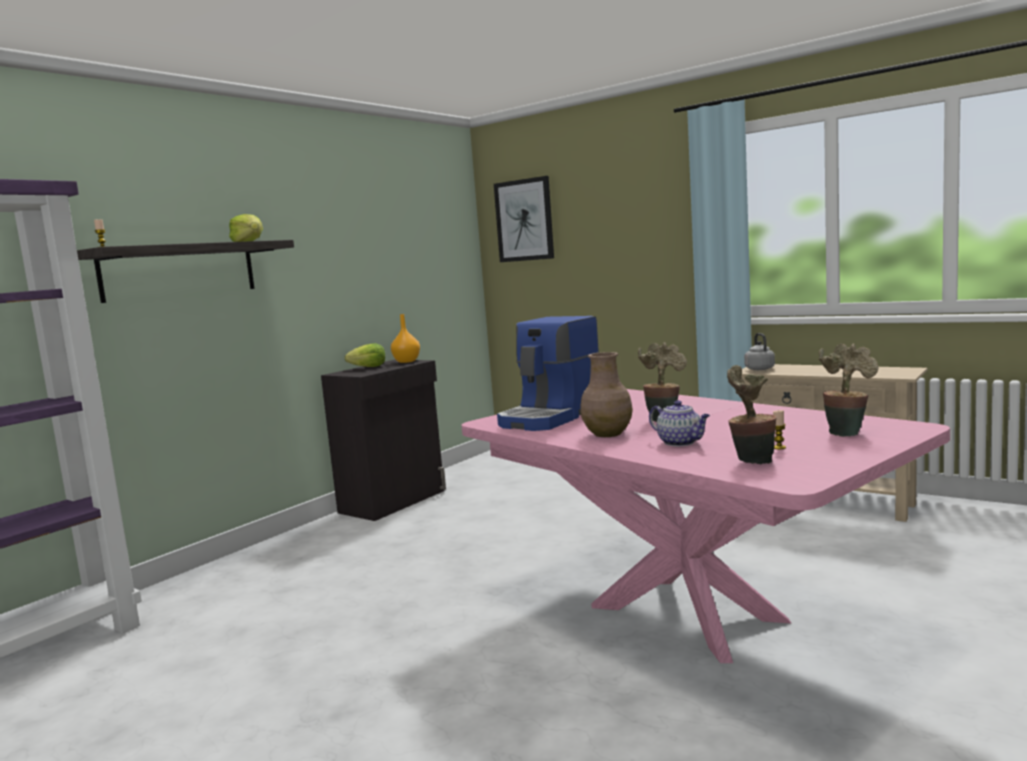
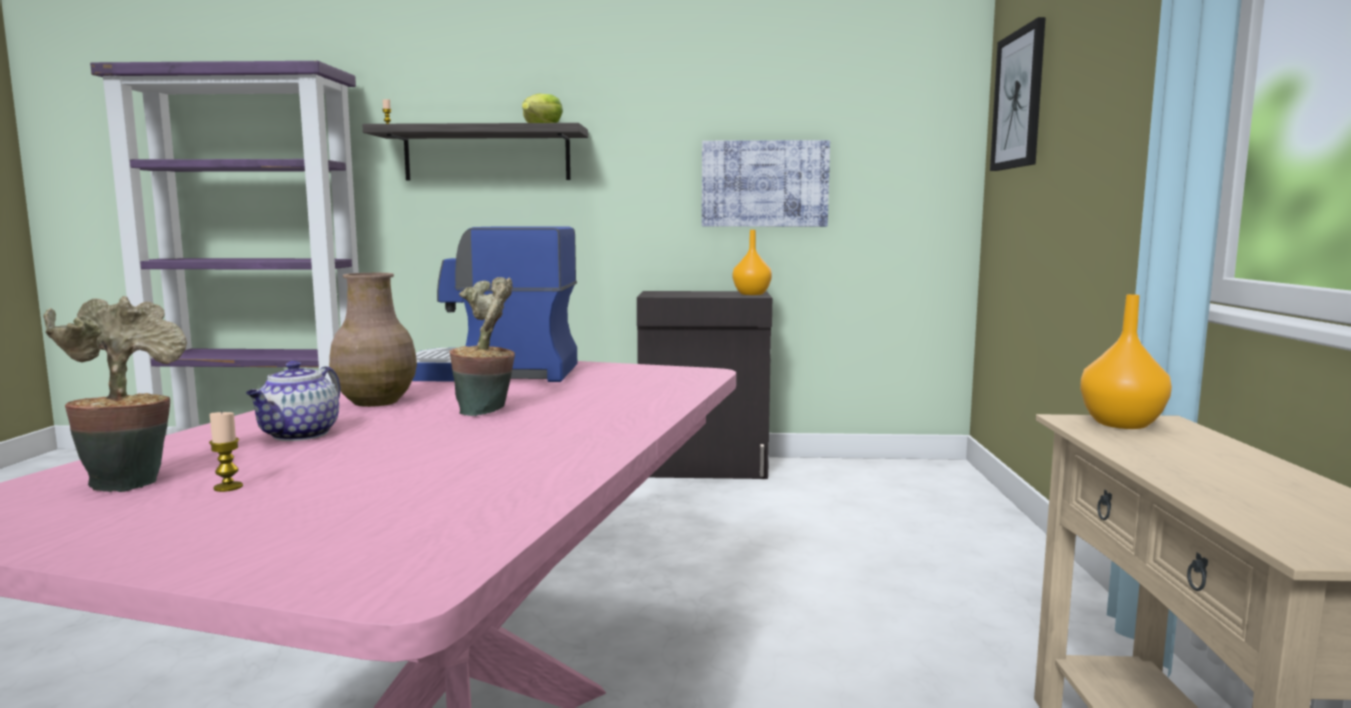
camera: 55 degrees right, 0 degrees up
(368, 367) = (700, 292): lettuce -> none
(381, 280) = (764, 184): none -> picture
(759, 369) = (1120, 423): grey kettle -> orange vase
(846, 432) = (352, 522): potted plant -> none

